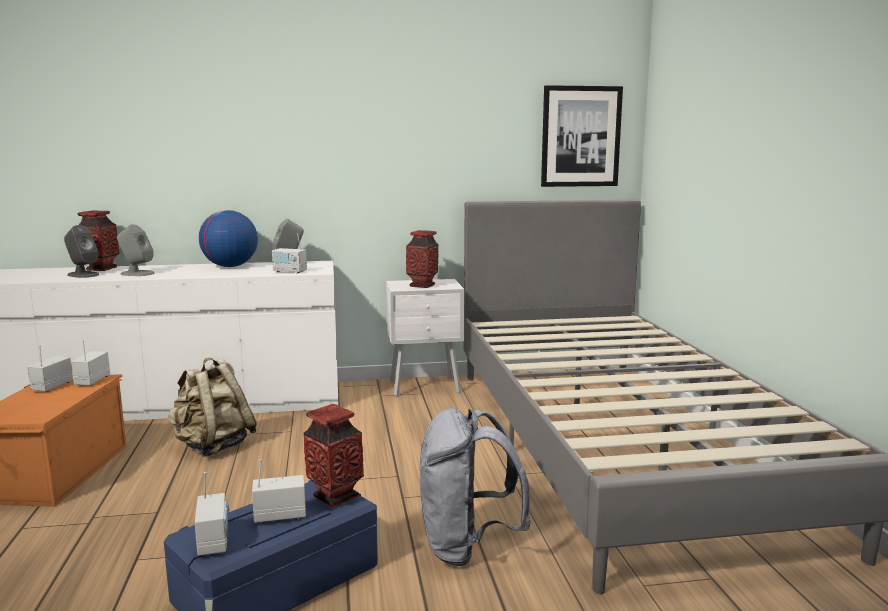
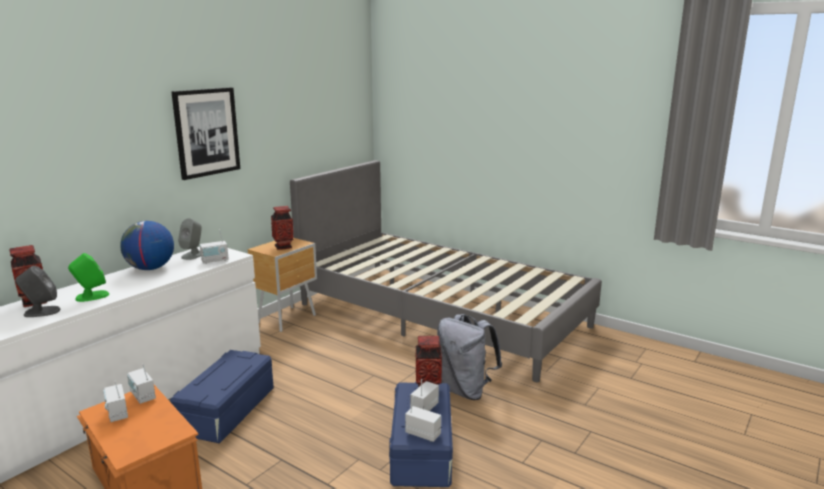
camera: 45 degrees left, 5 degrees up
(137, 273) = (91, 296): grey speaker -> green speaker
(213, 446) = (227, 411): beige backpack -> blue storage box
(426, 387) = (288, 319): white nightstand -> brown nightstand
(580, 136) = (344, 123): picture -> picture (206, 132)

